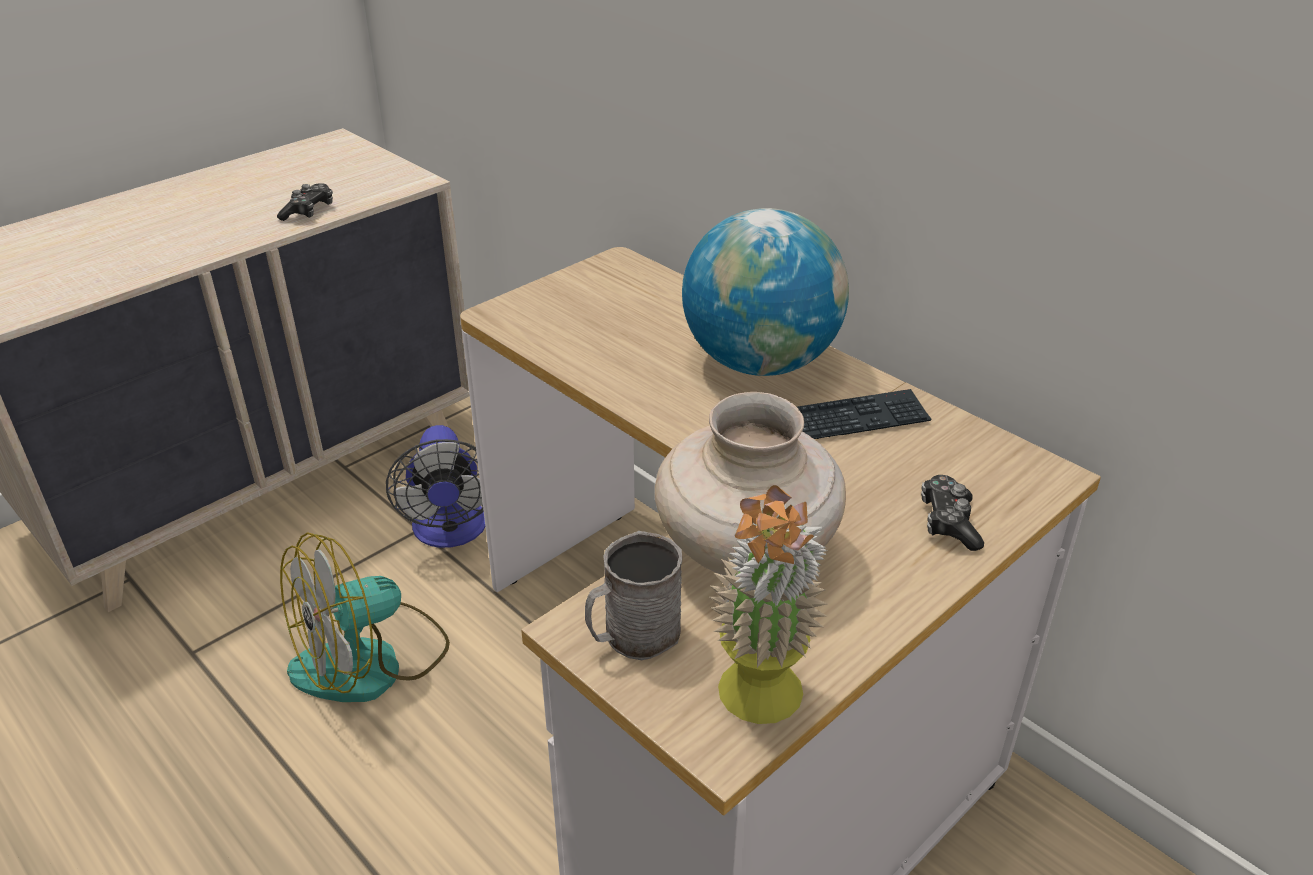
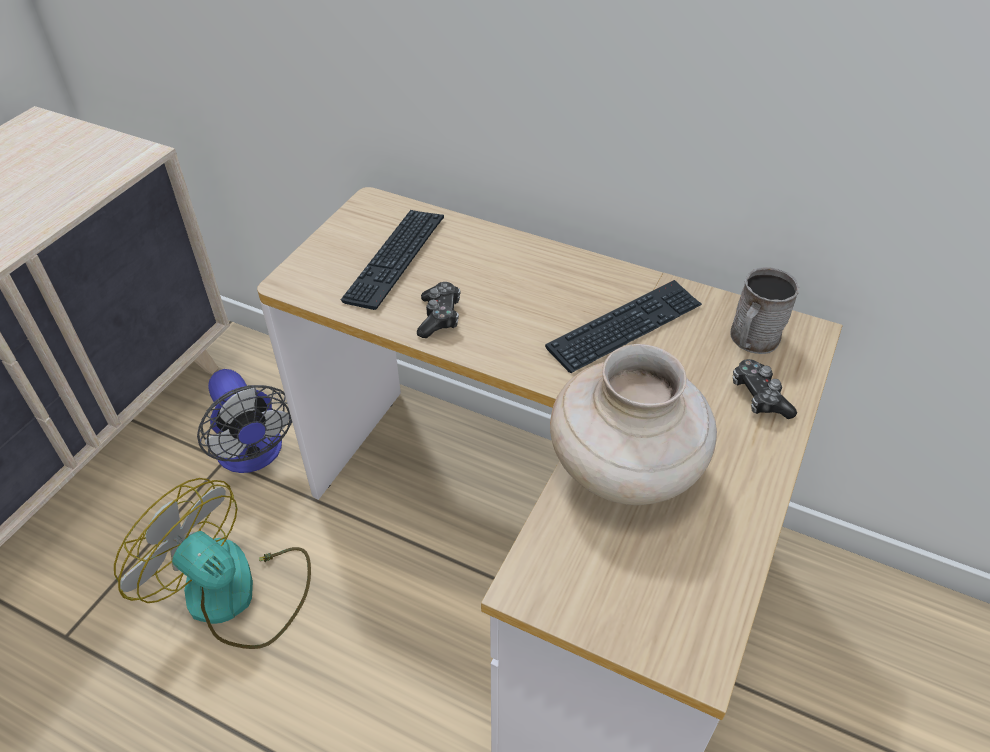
camera: 20 degrees left, 10 degrees up
(309, 211) = (51, 208): game controller -> game controller (439, 317)
(371, 661) = (235, 594): fan -> fan turned 90 degrees clockwise
(613, 314) = (395, 259): none -> keyboard
(633, 636) = (577, 580): grey mug -> grey mug (752, 340)
(760, 362) = (543, 280): globe -> none
(760, 709) = (709, 616): potted plant -> none

